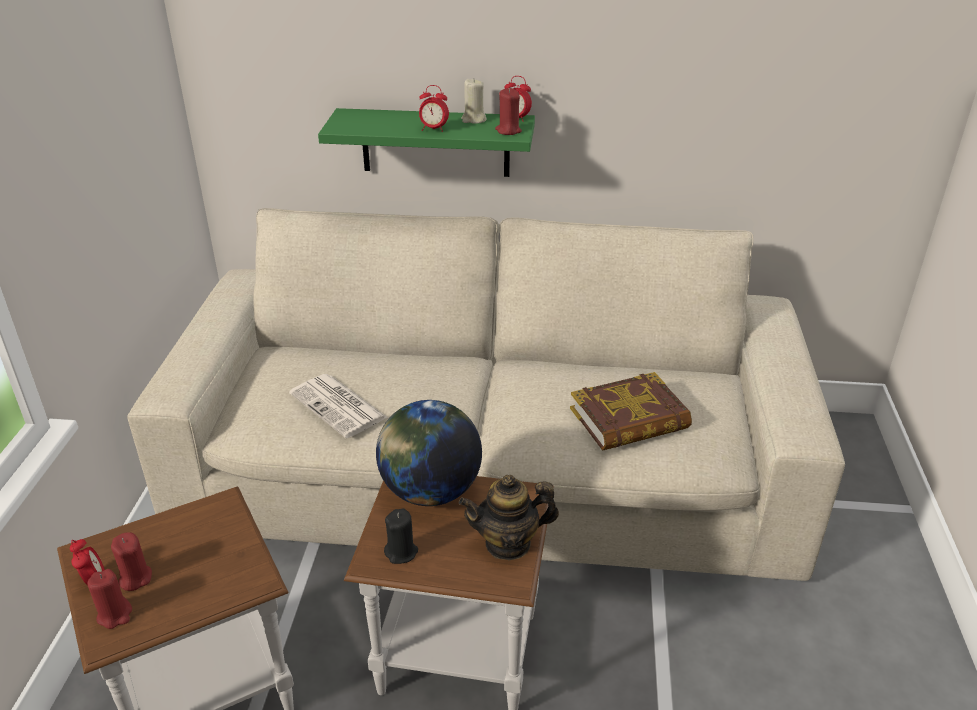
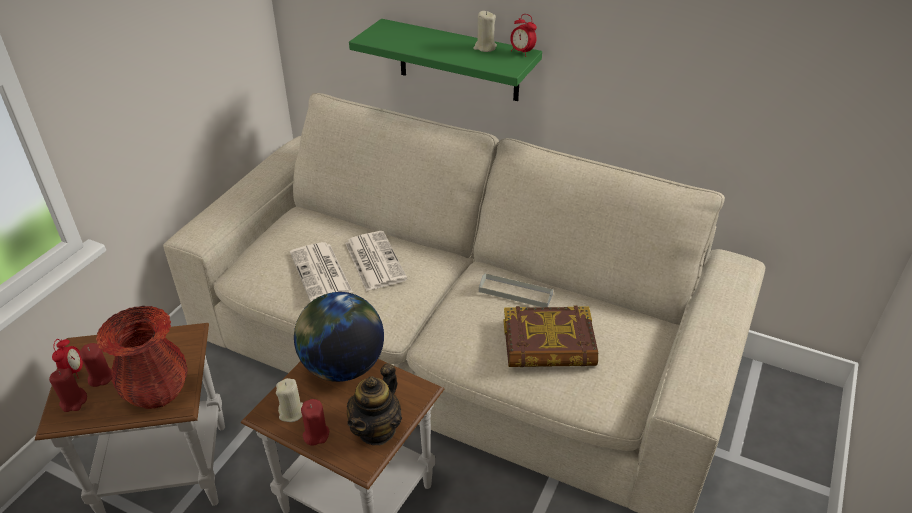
camera: 20 degrees right, 5 degrees up
(221, 575) = (157, 392): none -> red vase
(393, 381) = (374, 260): none -> newspaper
(401, 552) = (292, 412): black candle -> beige candle
(433, 129) = (444, 52): alarm clock -> none
(508, 131) = (506, 64): red candle -> red candle (316, 434)
(508, 543) = (377, 429): teapot -> teapot turned 75 degrees counterclockwise
(566, 379) = (515, 293): none -> grey tray

